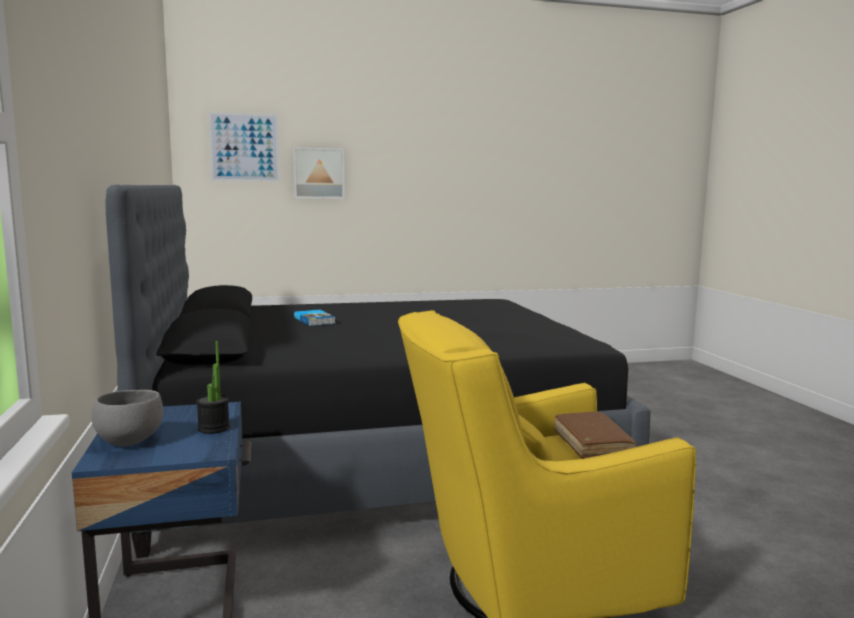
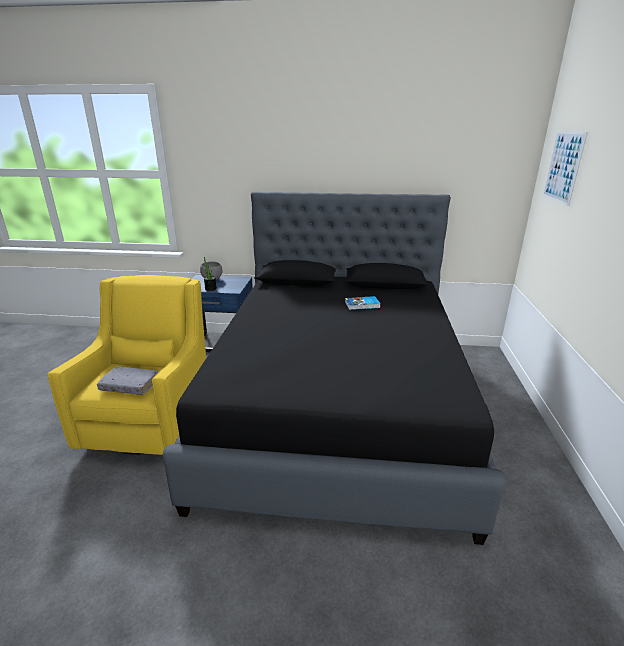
camera: 110 degrees right, 15 degrees up
(318, 173) = (591, 203): picture -> none
(592, 444) = (130, 386): brown book -> grey book

